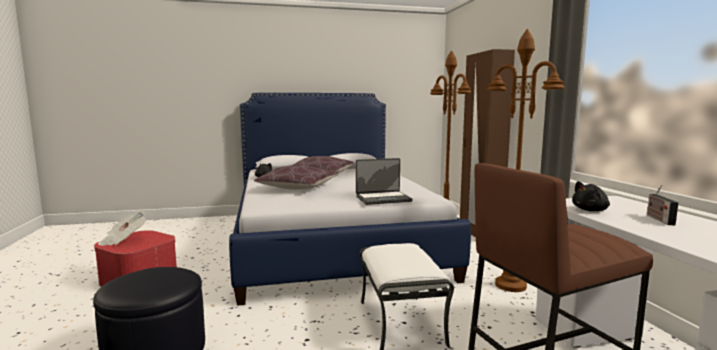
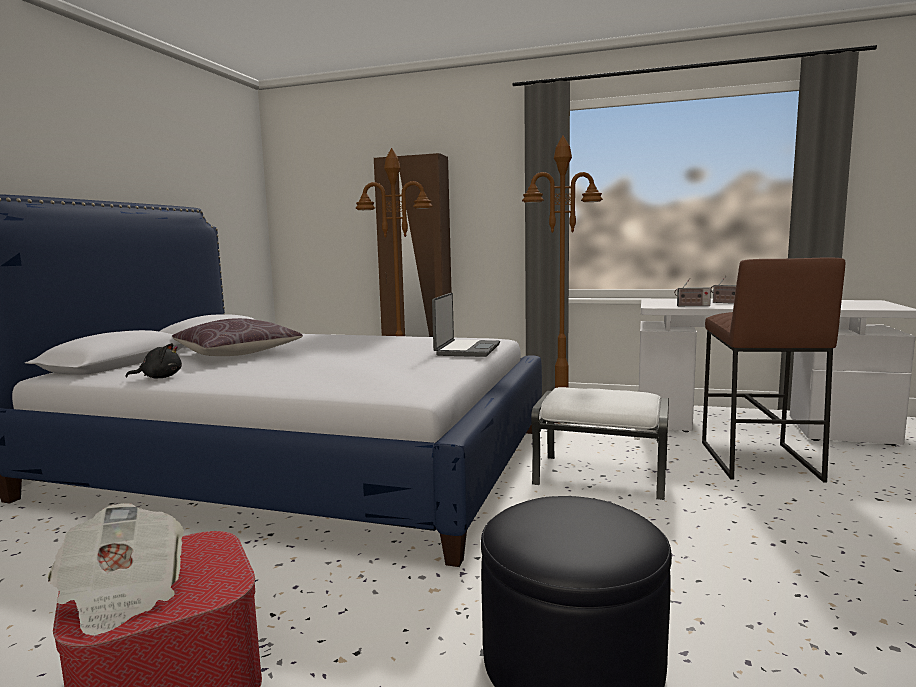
camera: 60 degrees left, 0 degrees up
(298, 188) = (319, 368): brown pillow -> none
(591, 210) = (691, 306): black plush toy -> radio

